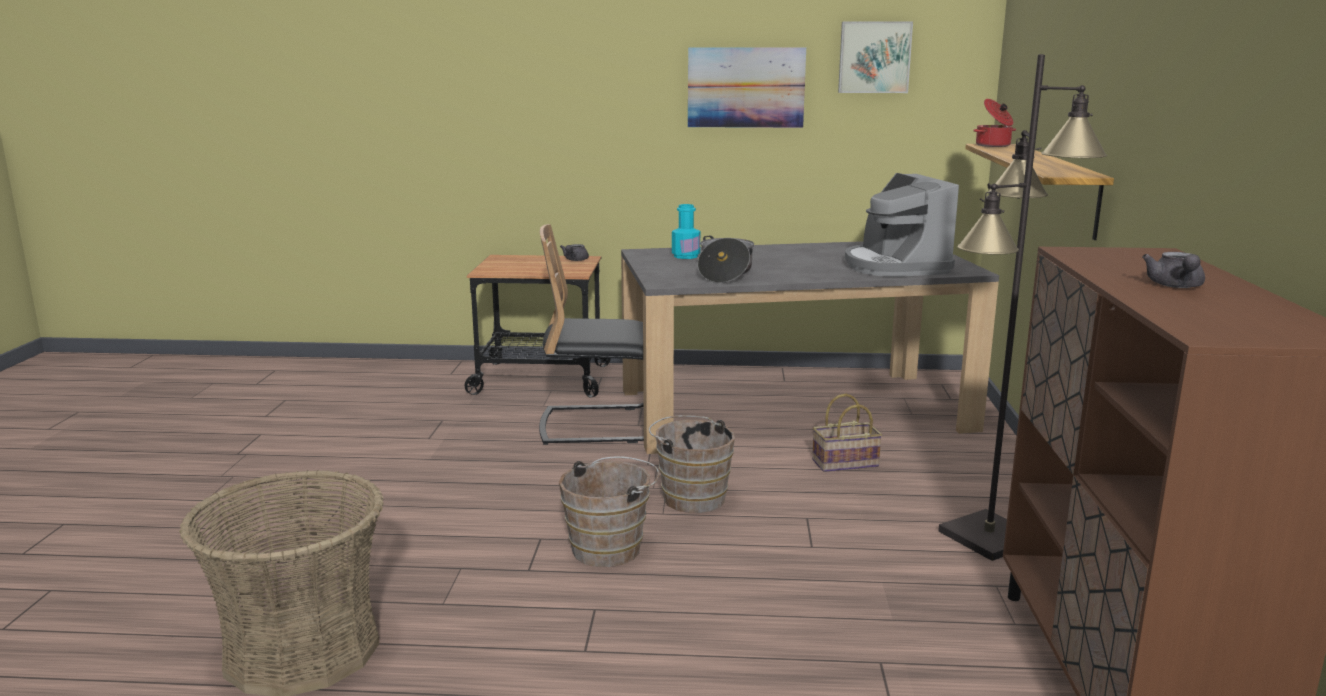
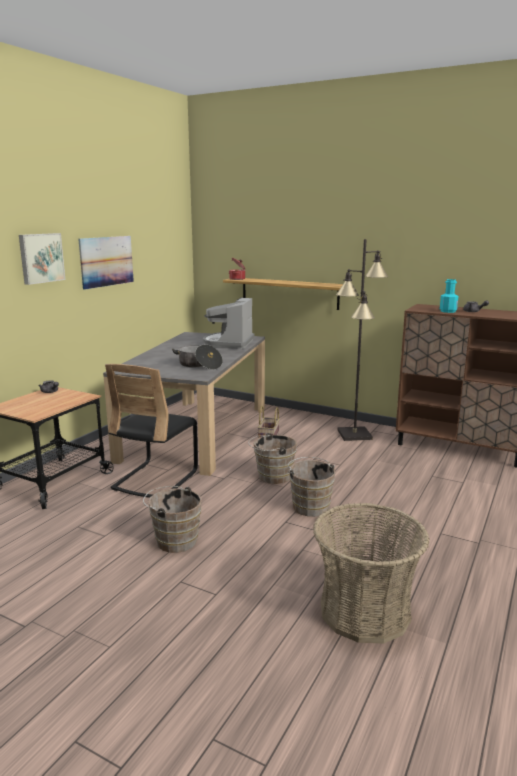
camera: 65 degrees left, 0 degrees up
(439, 476) = (174, 540): none -> brown bucket
(685, 256) = (147, 365): turquoise bottle -> turquoise bottle (448, 311)
(874, 57) = (154, 239): picture -> picture (41, 258)
(894, 266) = (229, 343): coffee machine -> coffee machine turned 90 degrees clockwise

